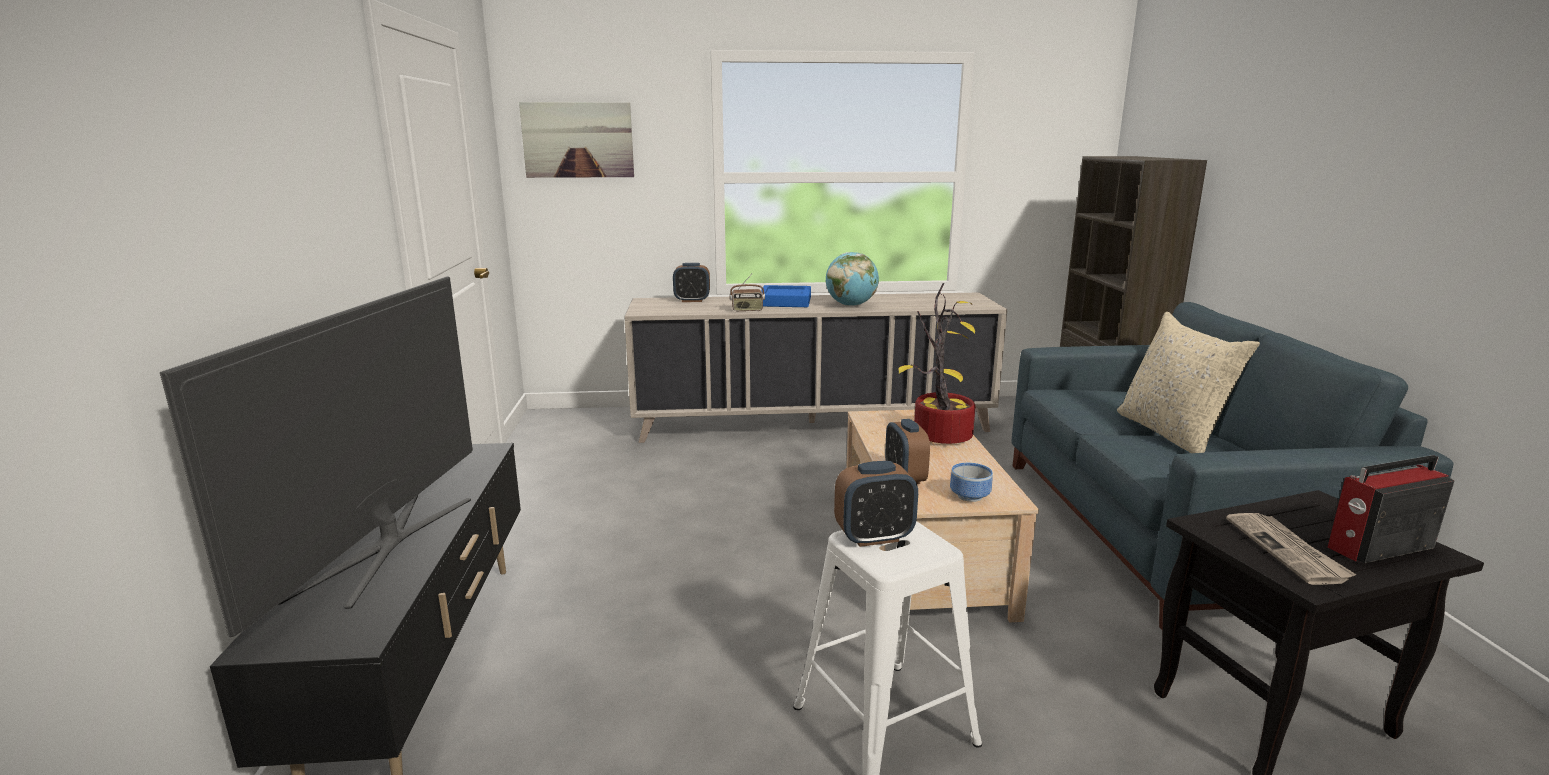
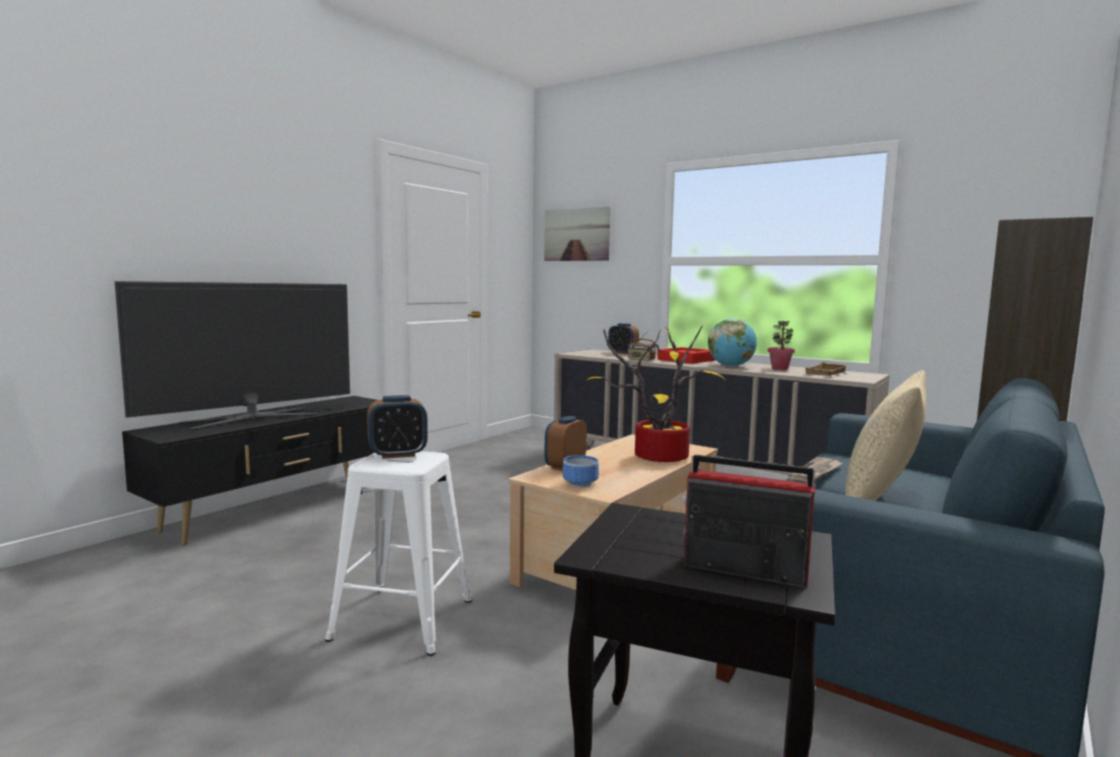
camera: 40 degrees right, 10 degrees down
(785, 302) = (686, 360): blue tray -> red tray
(874, 537) = (397, 455): alarm clock -> alarm clock turned 45 degrees counterclockwise
(894, 300) = (780, 368): none -> potted plant
(944, 301) = (827, 373): none -> beige tray
(1287, 550) = (643, 540): newspaper -> newspaper (816, 472)

